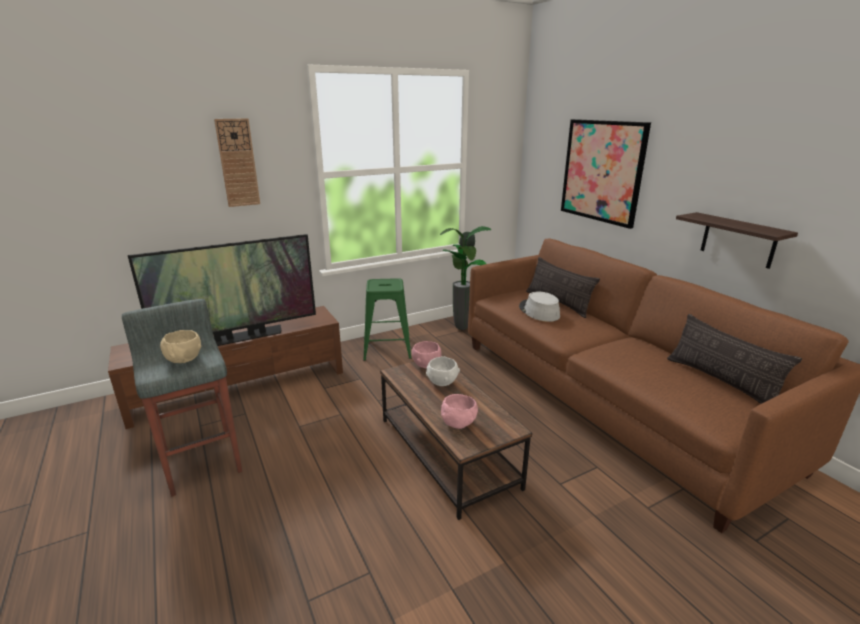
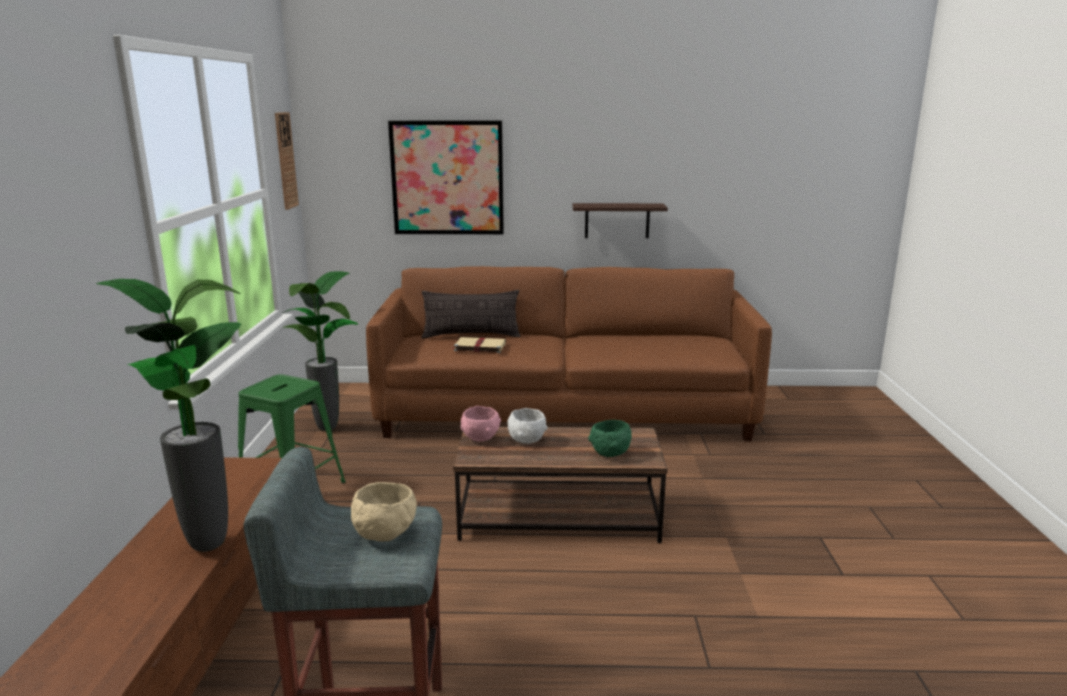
camera: 60 degrees left, 5 degrees down
(238, 163) = (60, 223): wall clock -> wall clock (285, 160)
(240, 337) = (206, 545): television -> potted plant
(458, 424) = (610, 453): pink bowl -> green bowl
(538, 311) = (479, 347): grey hat -> beige book
(720, 382) = (676, 337): pillow -> none

